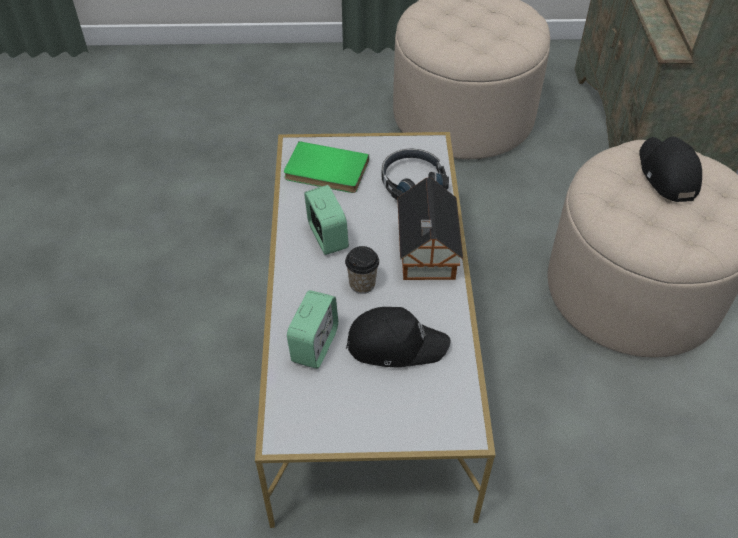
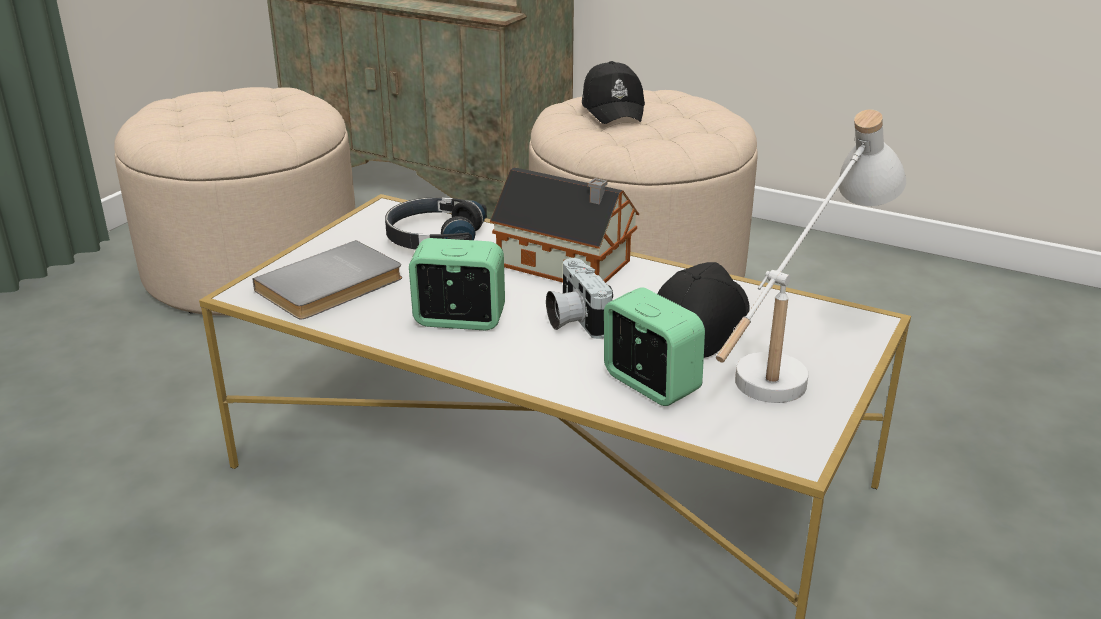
camera: 60 degrees left, 20 degrees down
(325, 171) = (333, 286): green book -> grey book
(362, 284) = (574, 320): cup -> camera
(387, 406) = (795, 360): none -> white table lamp
(666, 174) = (613, 109): black cap -> black cap turned 120 degrees counterclockwise

